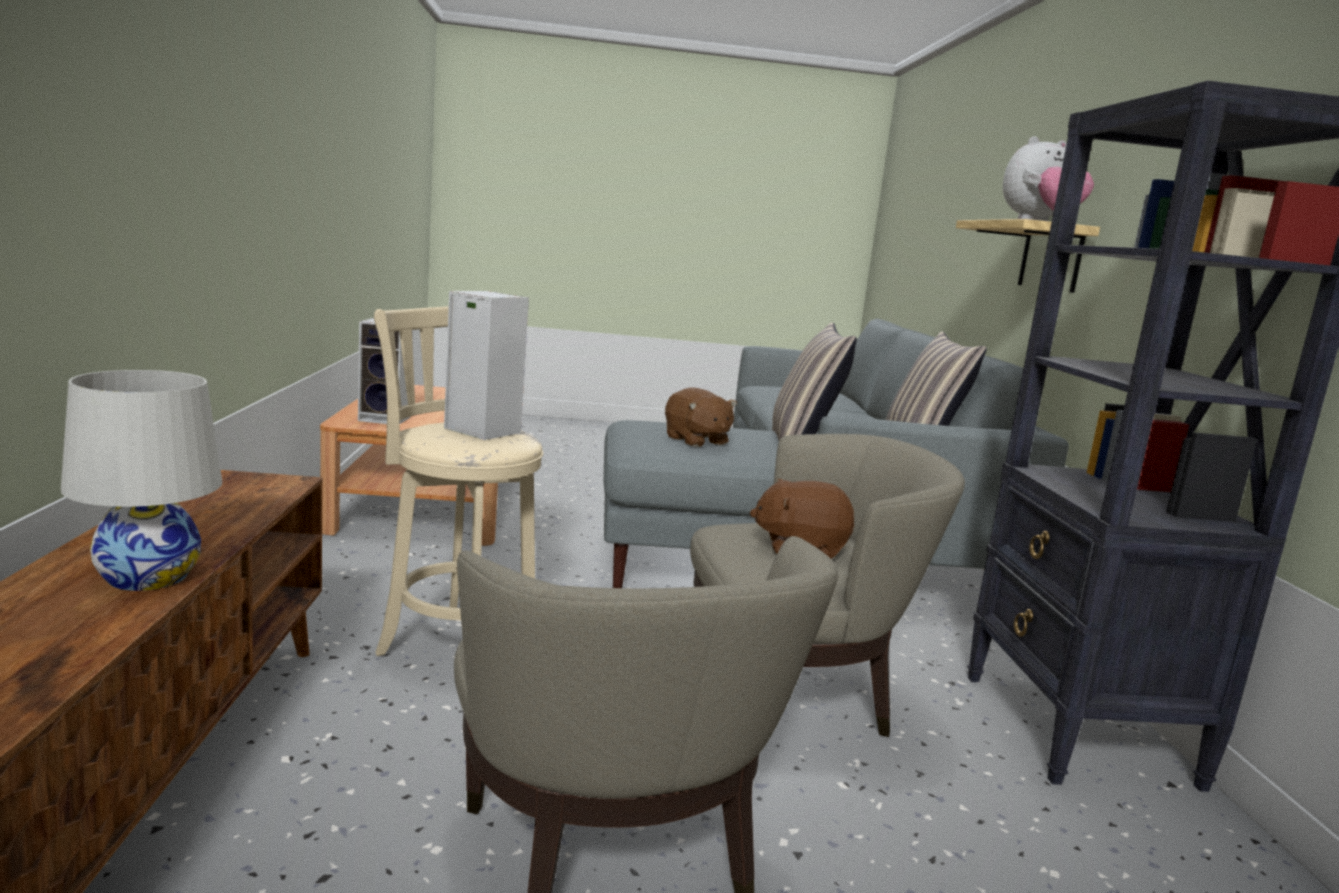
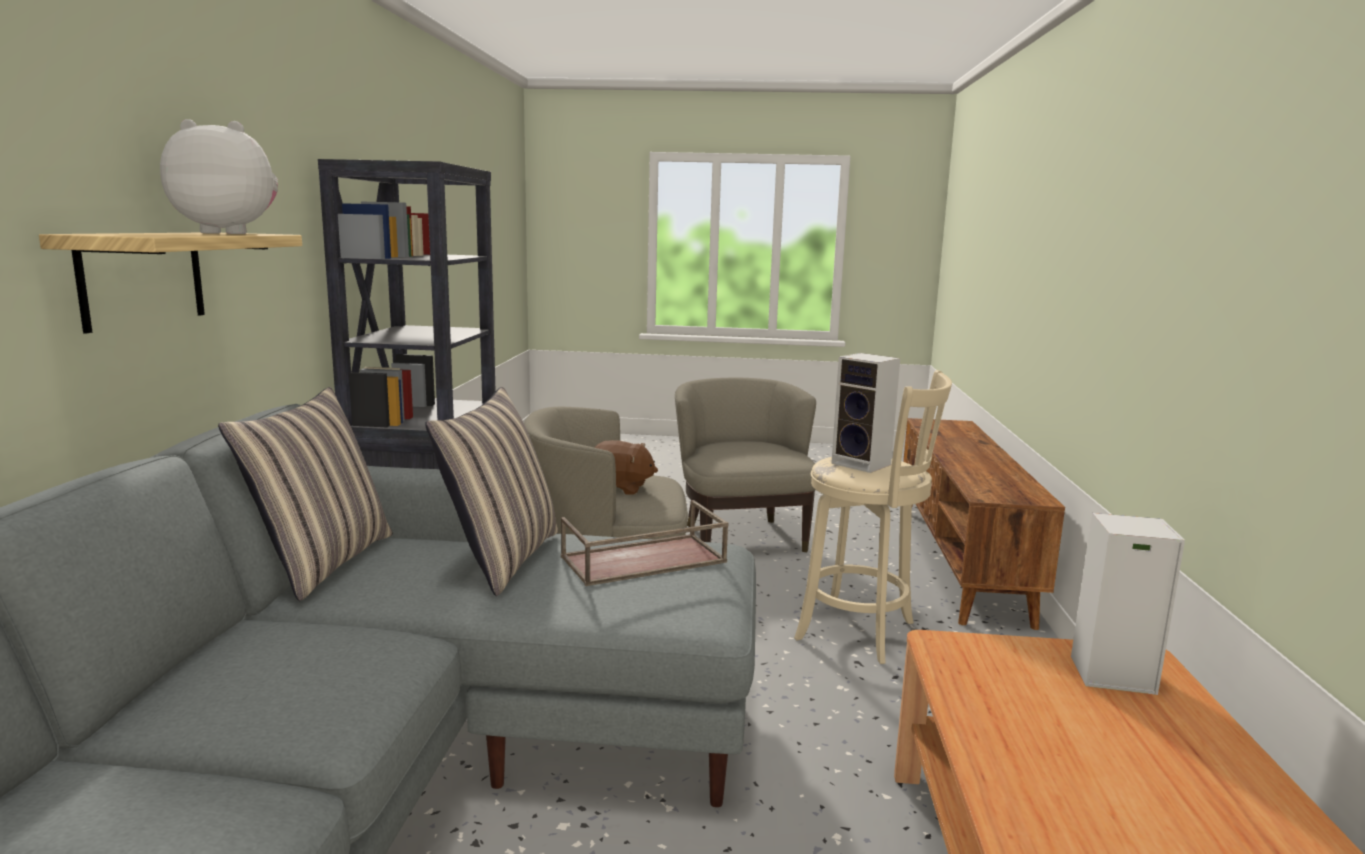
camera: 170 degrees left, 0 degrees up
(148, 576) = (954, 451): white table lamp -> none
(696, 441) = (642, 560): brown plush toy -> brown tray

